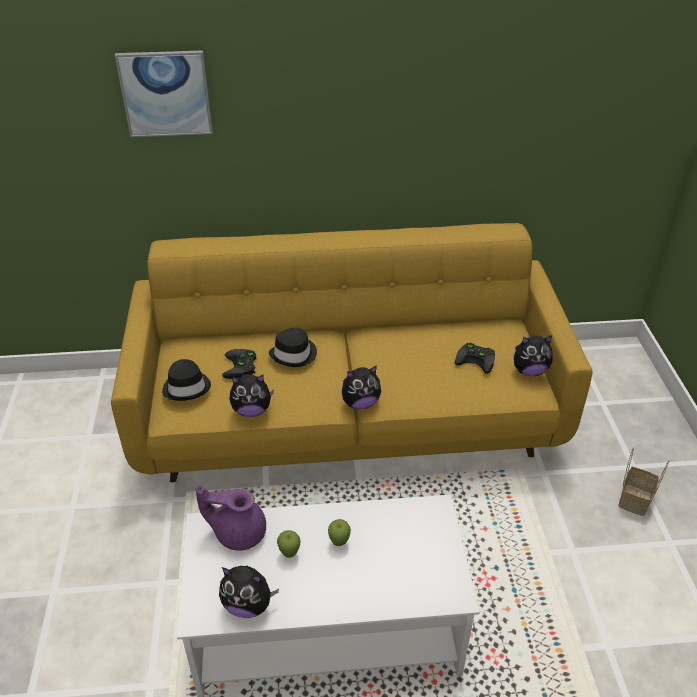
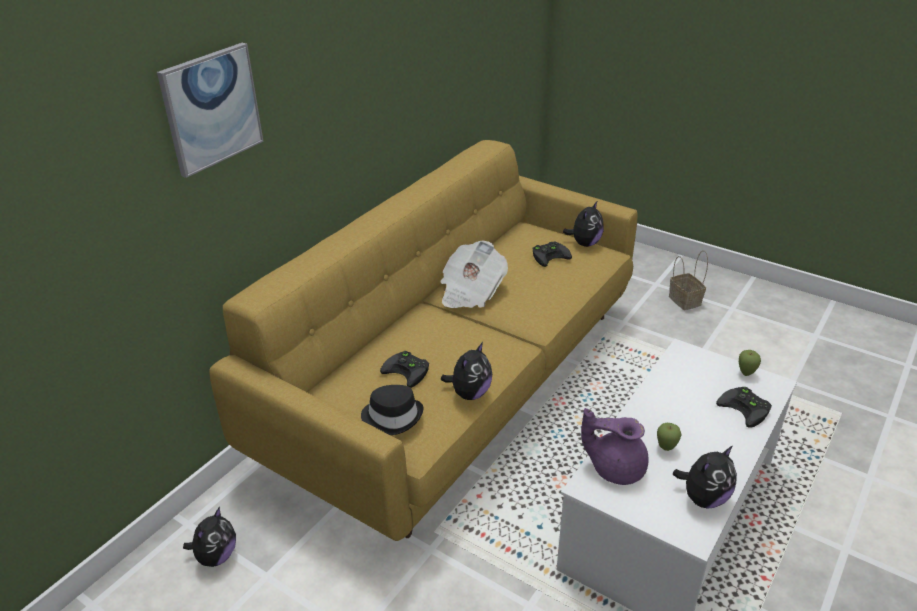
camera: 50 degrees left, 5 degrees down
(238, 532) = (615, 468): purple teapot -> purple teapot turned 60 degrees clockwise
(294, 354) = (431, 334): black hat -> none
(339, 543) = (676, 415): apple -> apple (746, 373)
(360, 403) = (526, 333): plush toy -> plush toy (216, 556)
(376, 345) = (470, 292): none -> newspaper
(396, 588) = (747, 409): none -> black game controller

